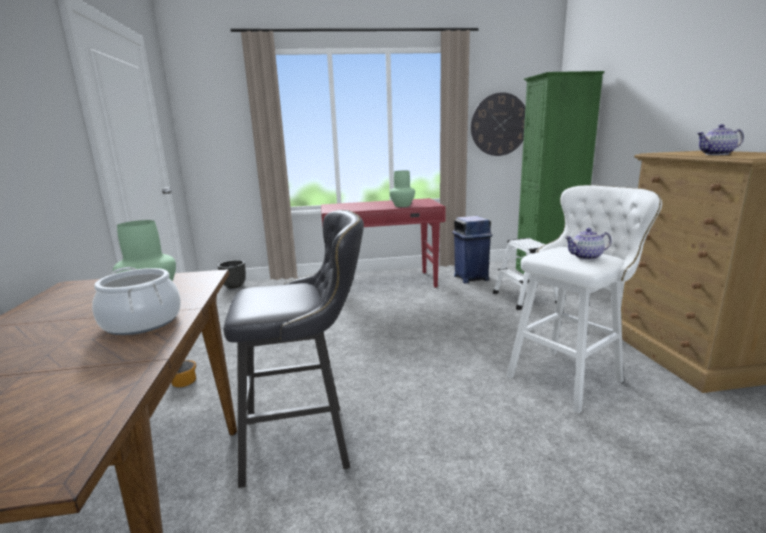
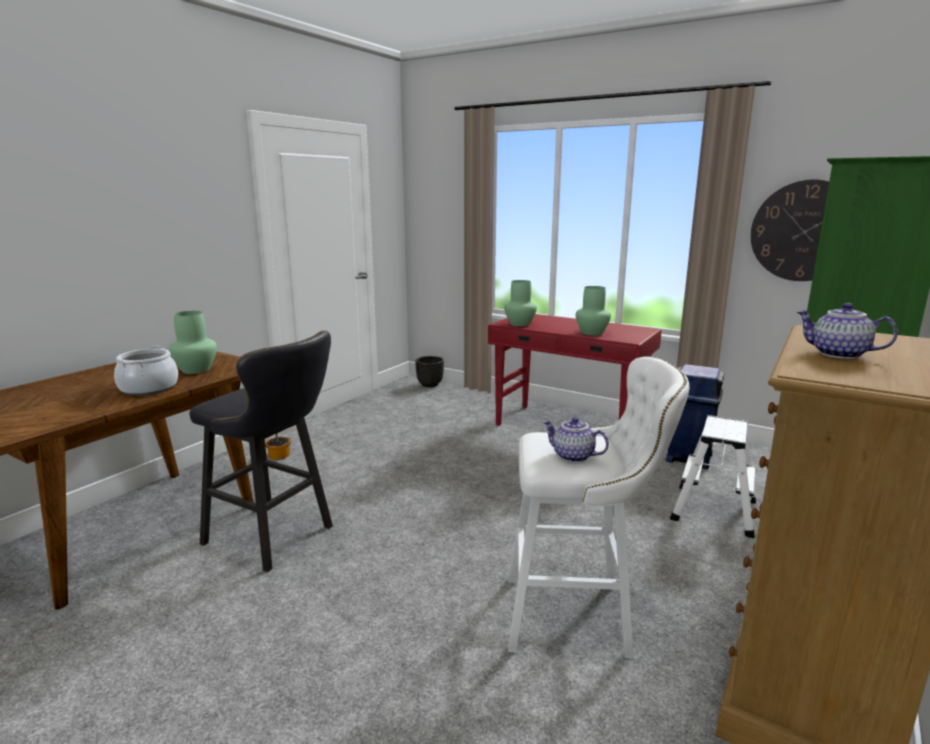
camera: 40 degrees right, 0 degrees up
(343, 209) = (519, 324): none -> green vase

